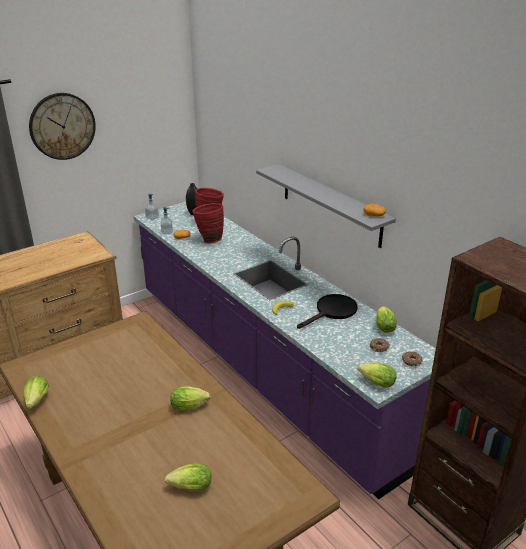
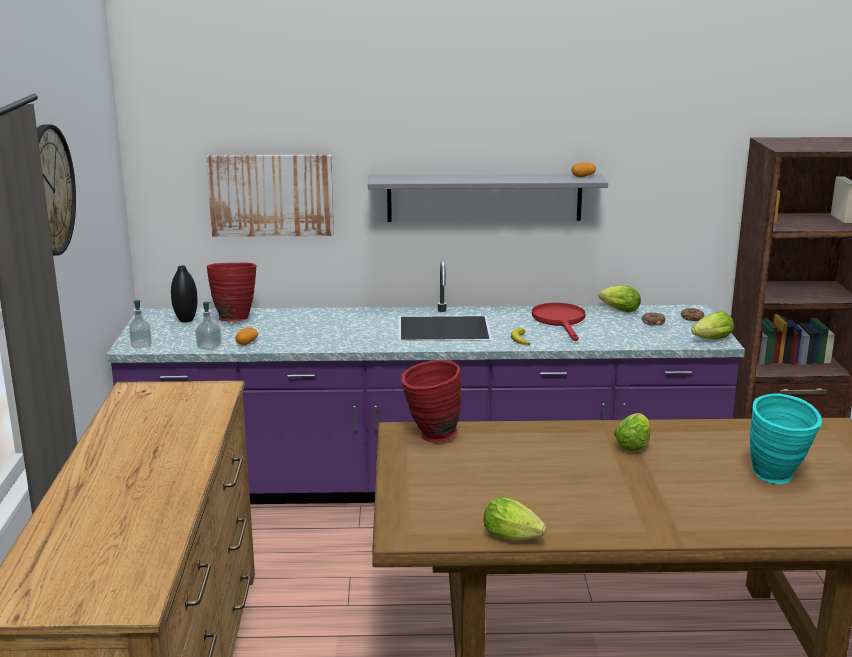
camera: 55 degrees left, 10 degrees down
(188, 487) = (778, 479): lettuce -> turquoise vase
(209, 240) = (284, 331): red vase -> red vase (430, 437)
(241, 158) = (271, 195): none -> picture
(332, 312) = (560, 321): black frying pan -> red frying pan

